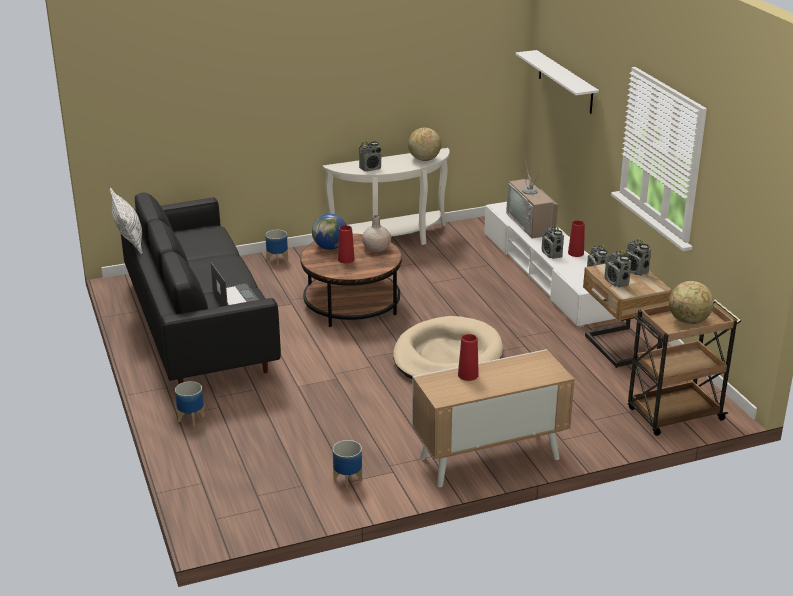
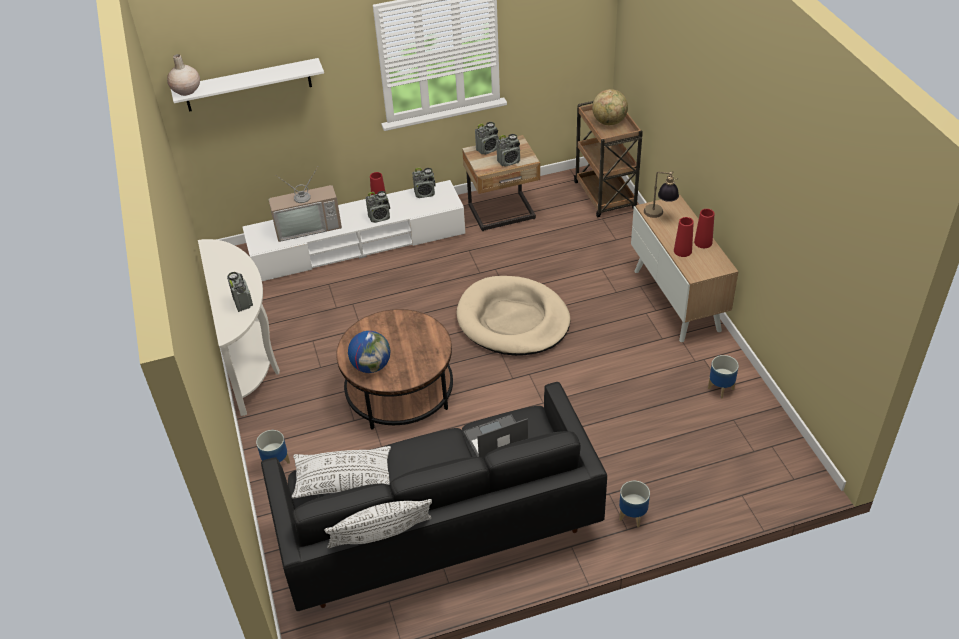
camera: 85 degrees left, 15 degrees up
(208, 242) = (343, 479): none -> white pillow
(346, 259) = (403, 352): red vase -> red vase (703, 242)
(376, 248) = (380, 328): beige vase -> beige vase (186, 90)
(424, 159) = (228, 259): globe -> none
(530, 363) = (659, 215): none -> table lamp

